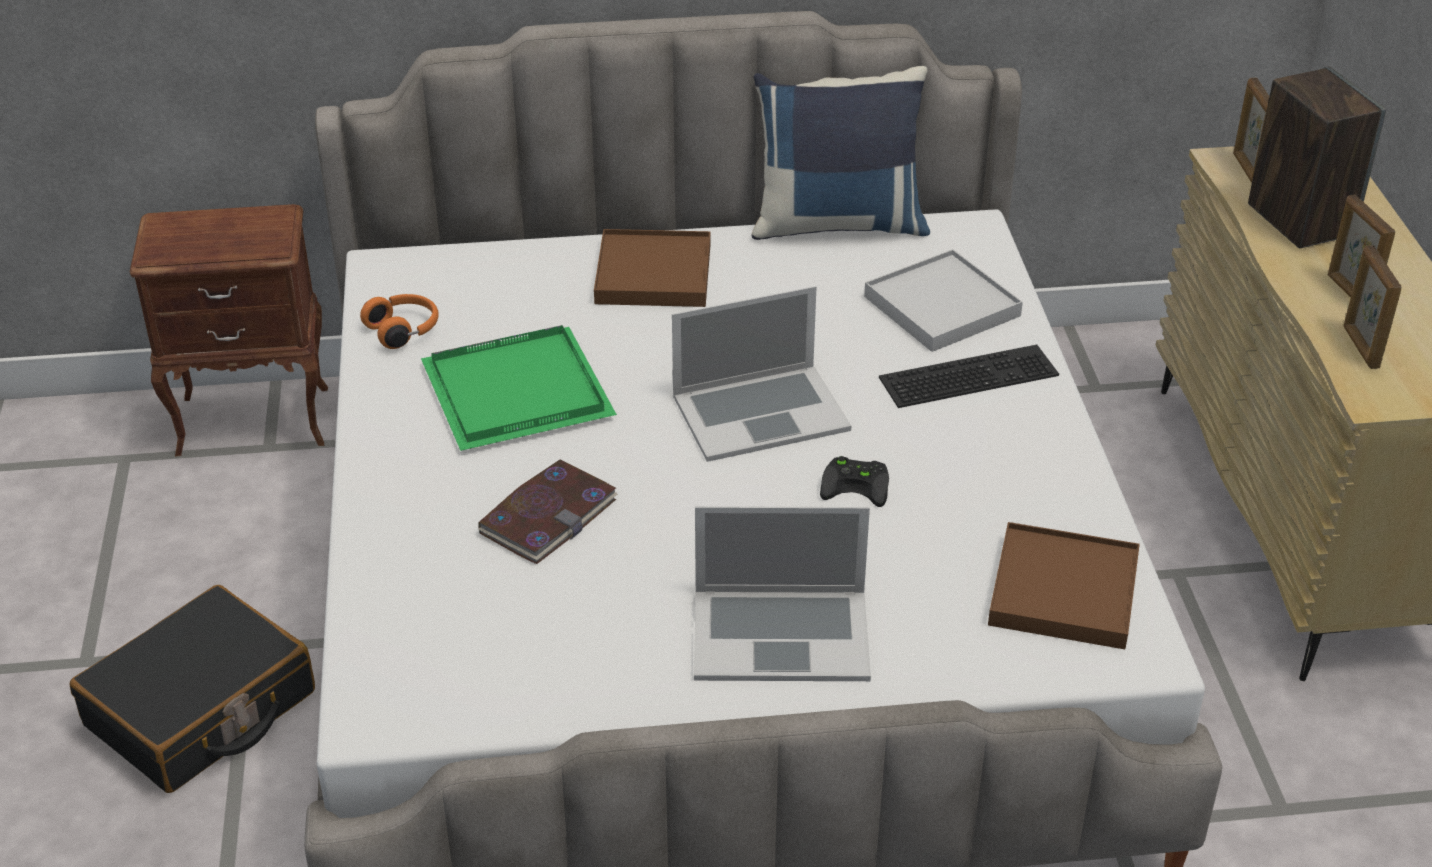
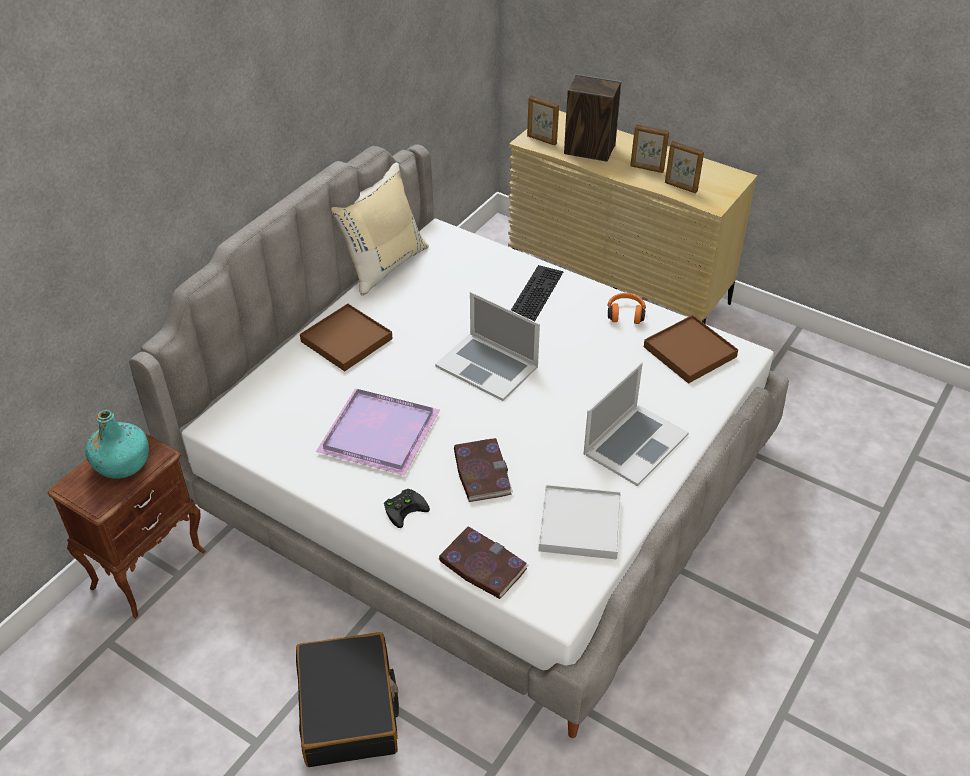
camera: 50 degrees left, 5 degrees up
(234, 233) = (122, 463): none -> turquoise bottle
(378, 606) = (482, 565): none -> book
(404, 330) = (280, 446): orange headphones -> orange headphones (625, 314)
(515, 394) = (380, 435): green tray -> purple tray
(760, 412) = (487, 366): laptop -> laptop turned 105 degrees clockwise
(838, 222) = (383, 265): blue pillow -> beige pillow
(858, 484) = (567, 367): black game controller -> black game controller (405, 508)
(941, 306) = (480, 273): white tray -> white tray (580, 525)

